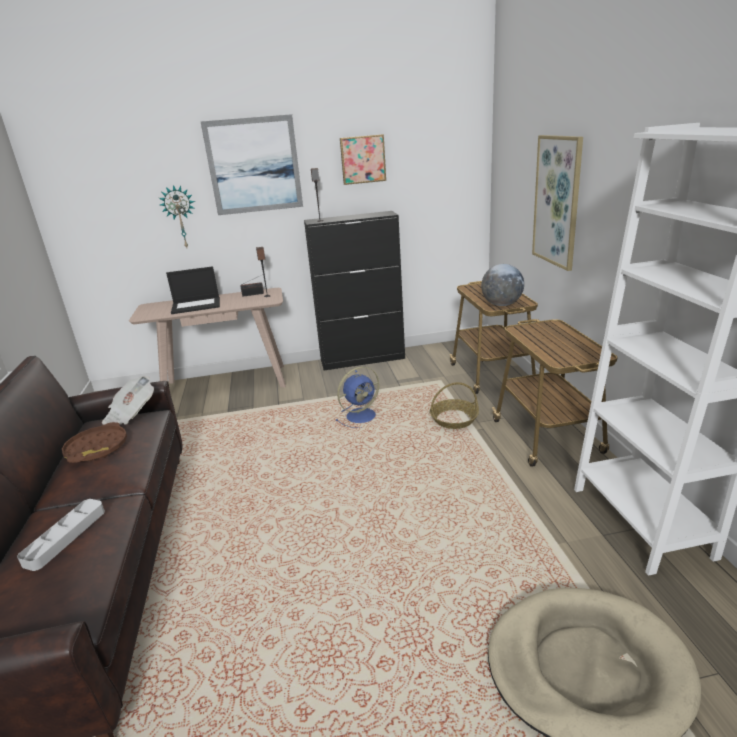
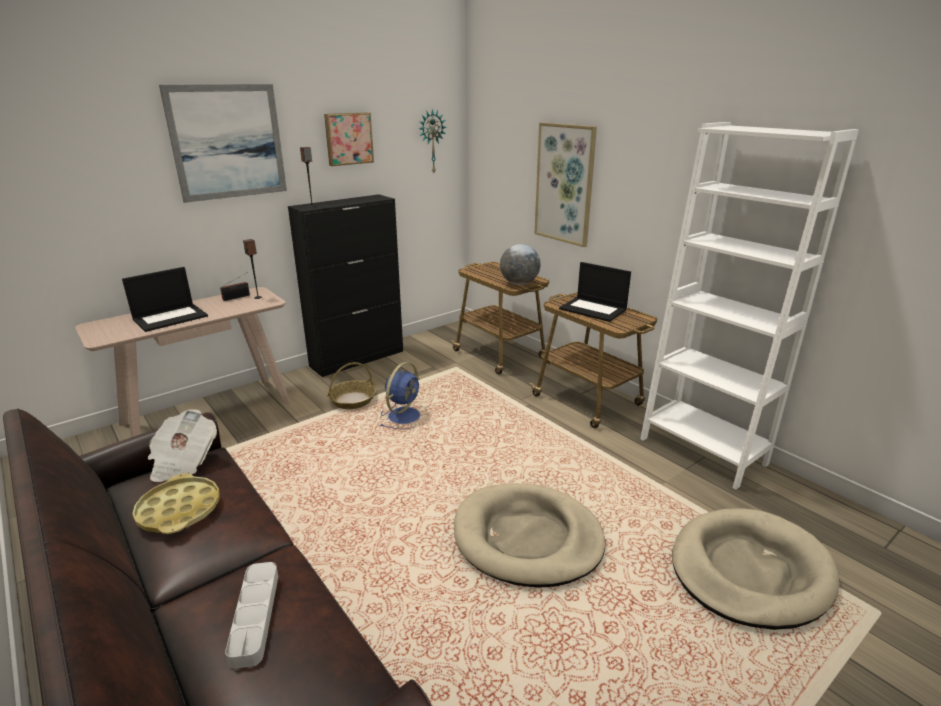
camera: 30 degrees left, 0 degrees up
(97, 448) = (179, 510): brown tray -> yellow tray
(180, 217) = (132, 206): wall clock -> wall clock (431, 142)
(378, 553) = (527, 538): none -> beige dog bed
(454, 419) = (498, 401): basket -> basket (352, 400)
(552, 339) = (594, 309): none -> laptop

